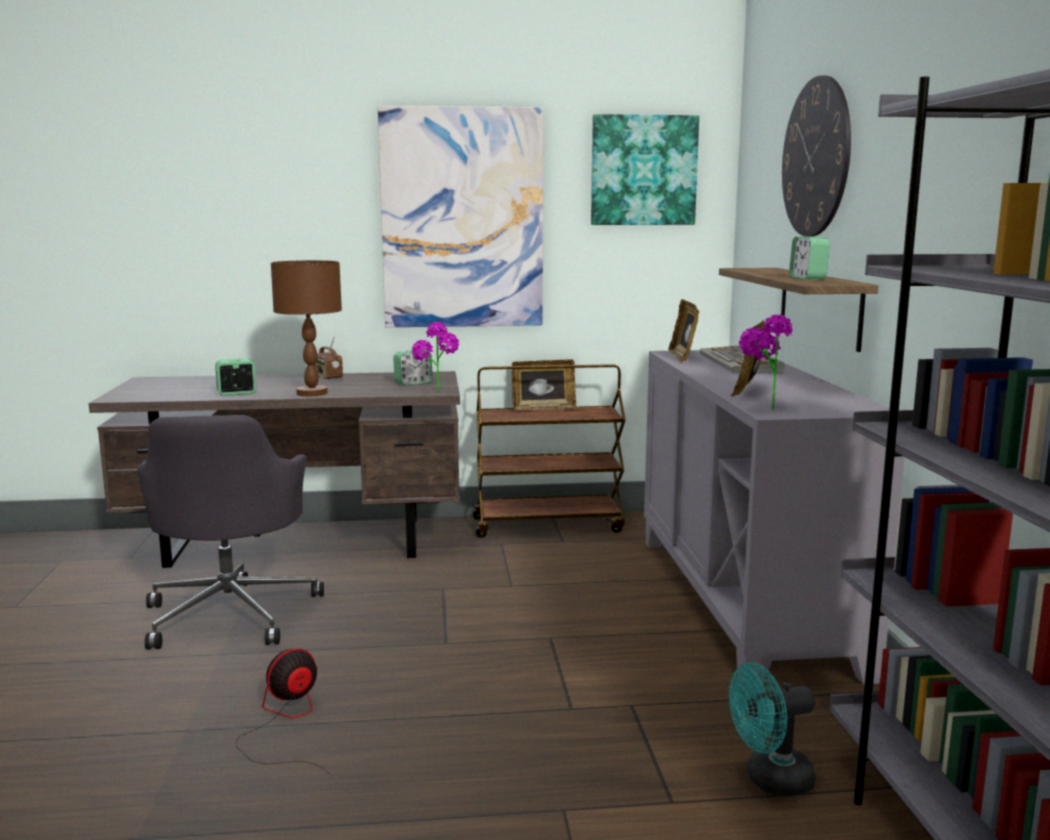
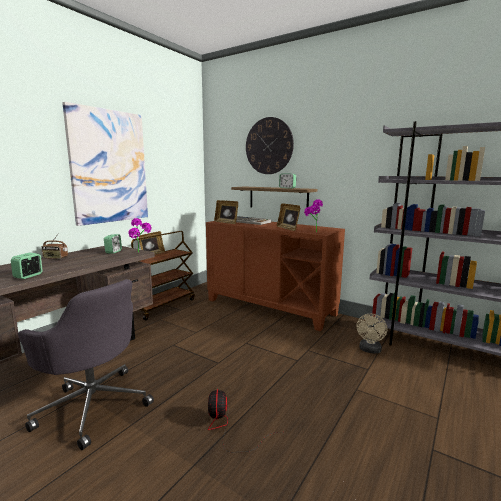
camera: 50 degrees left, 0 degrees up
(312, 393) = (78, 266): brown table lamp -> none
(643, 170) = (176, 148): picture -> none
(744, 601) = (270, 307): grey cabinet -> brown cabinet
(770, 780) = (370, 350): turquoise fan -> beige fan

